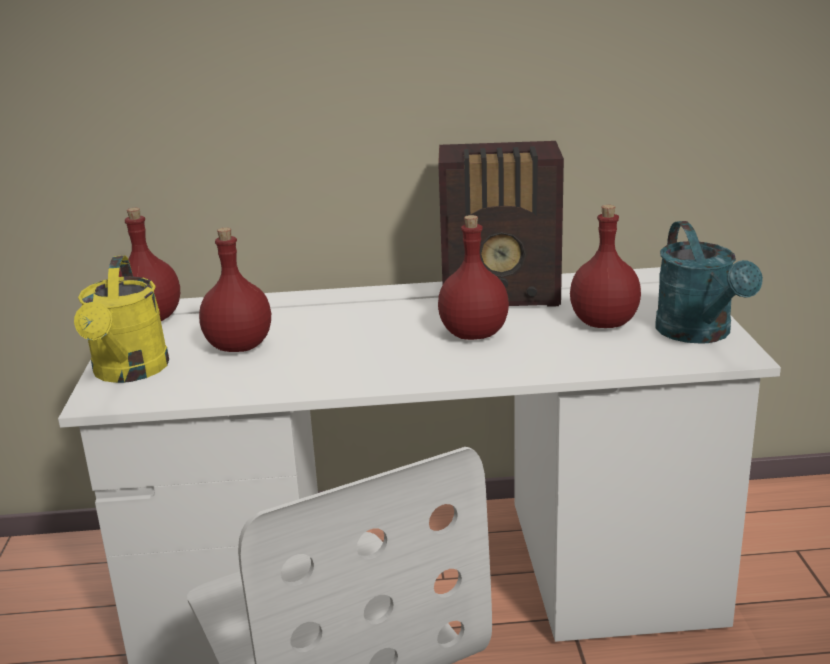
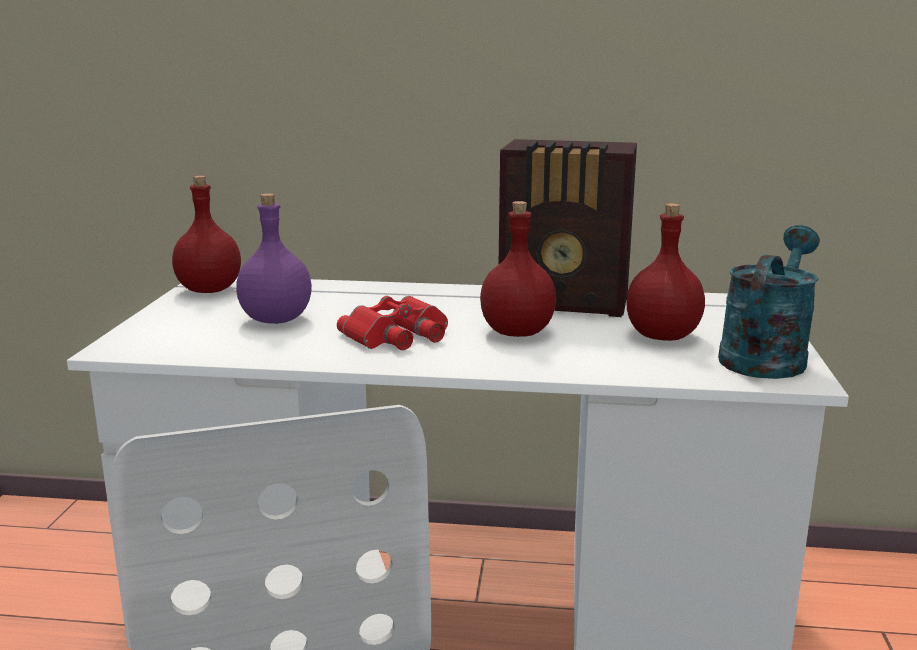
camera: 10 degrees right, 5 degrees down
(129, 372) = (158, 330): yellow watering can -> none
(238, 346) = (275, 319): red bottle -> purple bottle
(366, 351) = (398, 336): none -> red binoculars
(699, 334) = (766, 356): turquoise watering can -> turquoise watering can turned 150 degrees counterclockwise

